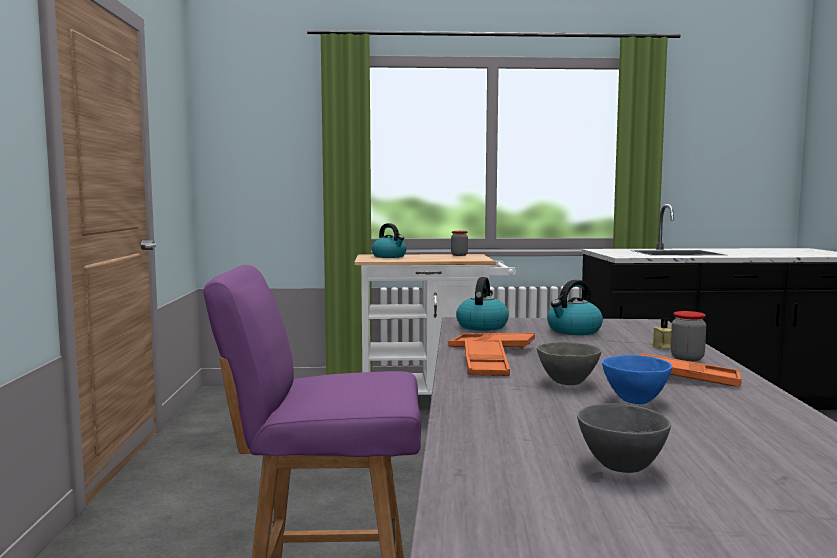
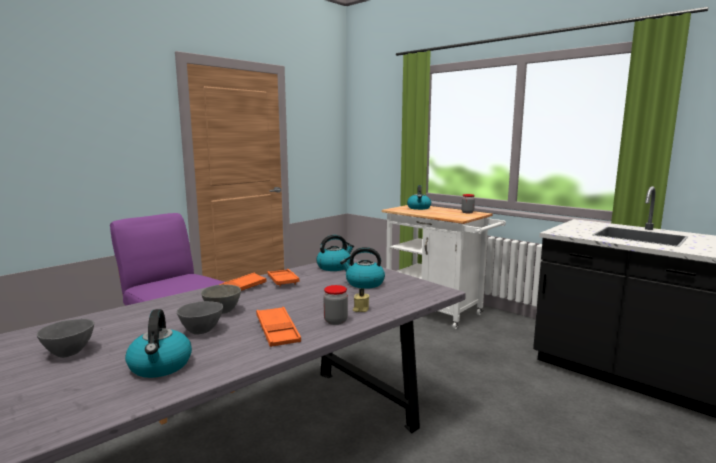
camera: 45 degrees right, 5 degrees up
(634, 400) = (202, 331): blue bowl -> grey bowl
(745, 432) = (160, 366): none -> kettle

